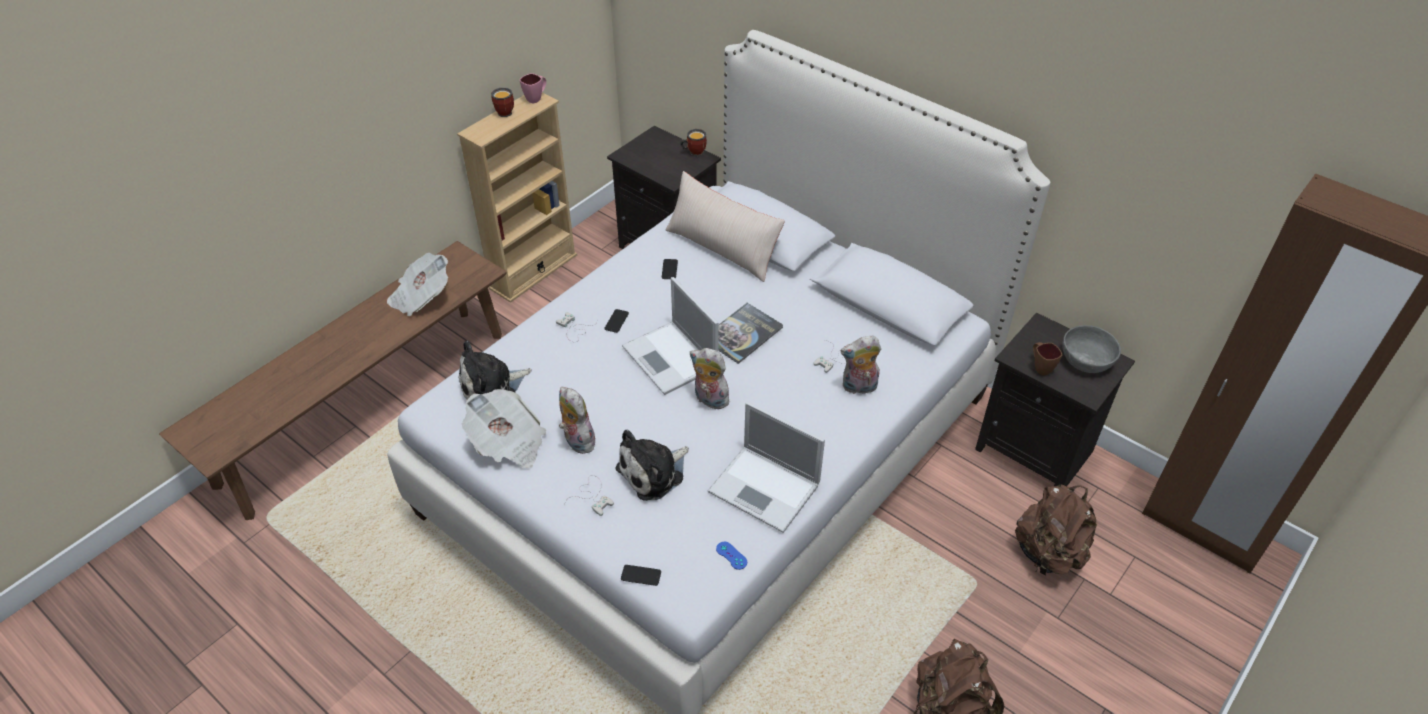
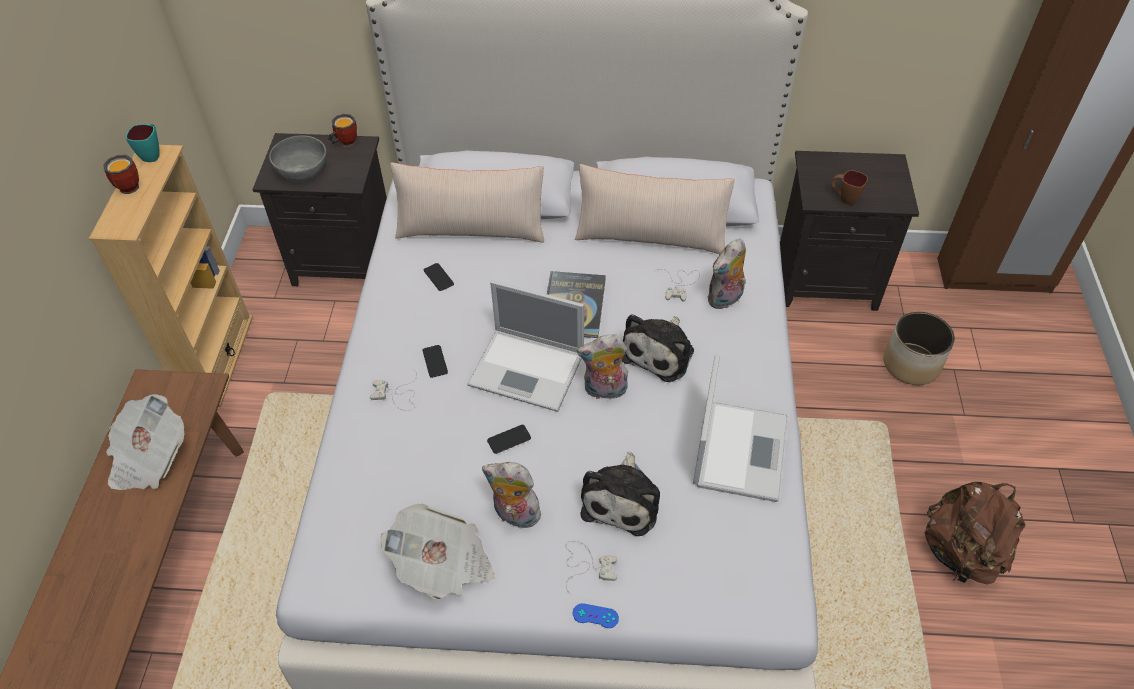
camera: 35 degrees left, 5 degrees up
(491, 386) = (363, 512): plush toy -> plush toy (660, 352)
(536, 98) = (153, 154): pink mug -> turquoise mug
(641, 575) = (712, 616): phone -> phone (509, 439)
(731, 555) = (772, 536): blue game controller -> blue game controller (595, 616)
(766, 489) = (740, 448): laptop -> laptop turned 75 degrees counterclockwise
(848, 315) = (651, 235): none -> beige pillow
(1048, 553) = (912, 364): brown backpack -> planter
(1087, 360) = (872, 173): grey bowl -> grey bowl (303, 170)

